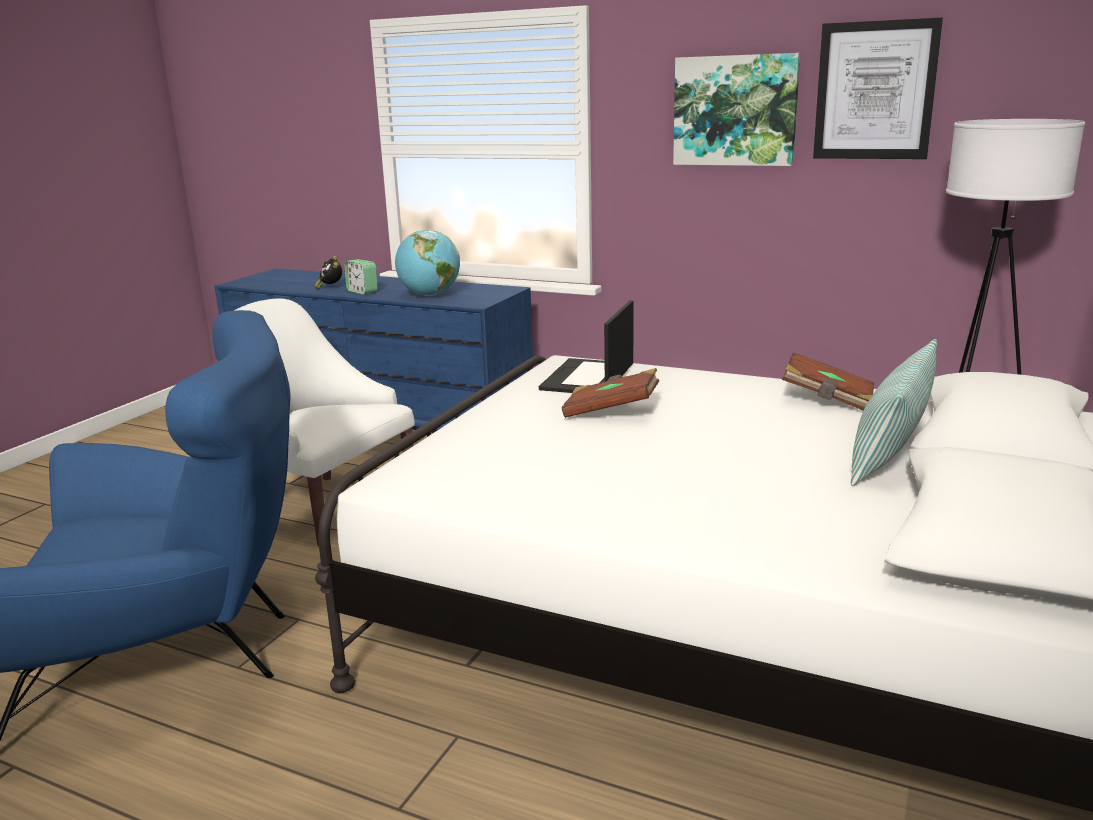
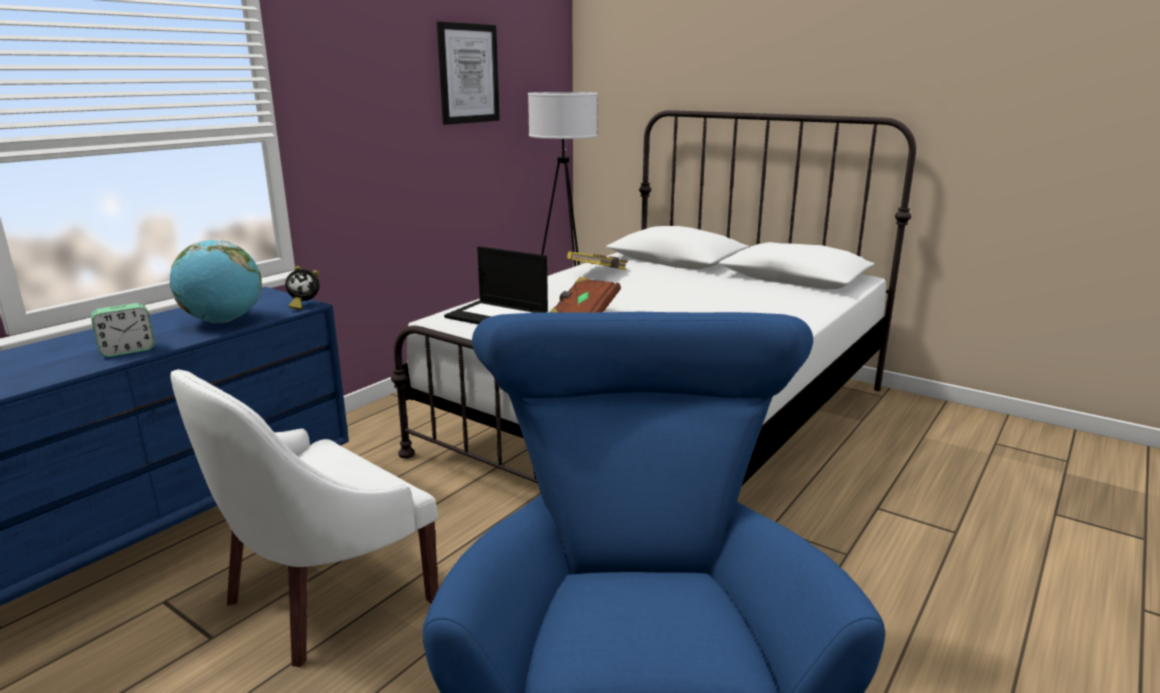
camera: 80 degrees left, 0 degrees up
(330, 287) = (51, 368): alarm clock -> alarm clock (303, 305)
(735, 111) = (391, 88): picture -> none
(827, 400) = (599, 273): brown book -> yellow book
(890, 451) = (687, 274): pillow -> none

